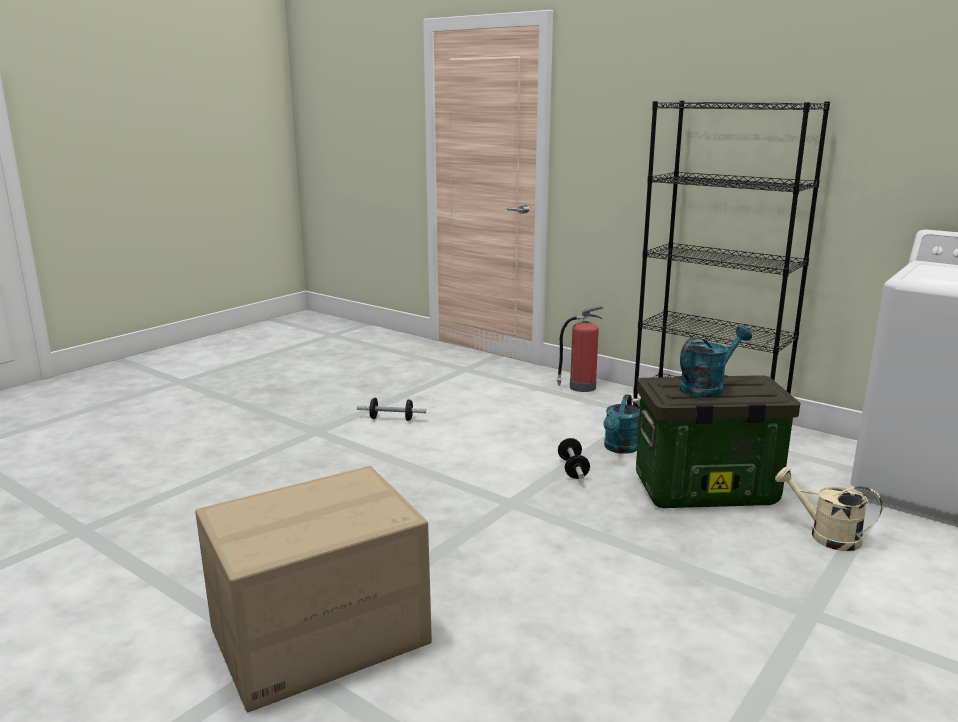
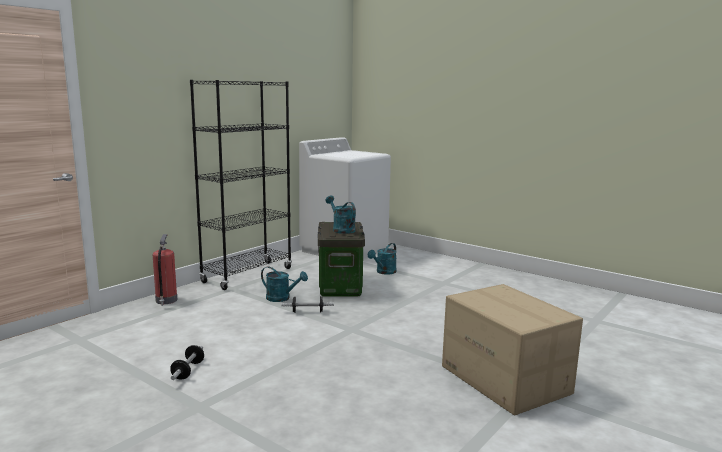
camera: 90 degrees left, 5 degrees down
(825, 535) = (384, 272): beige watering can -> turquoise watering can

